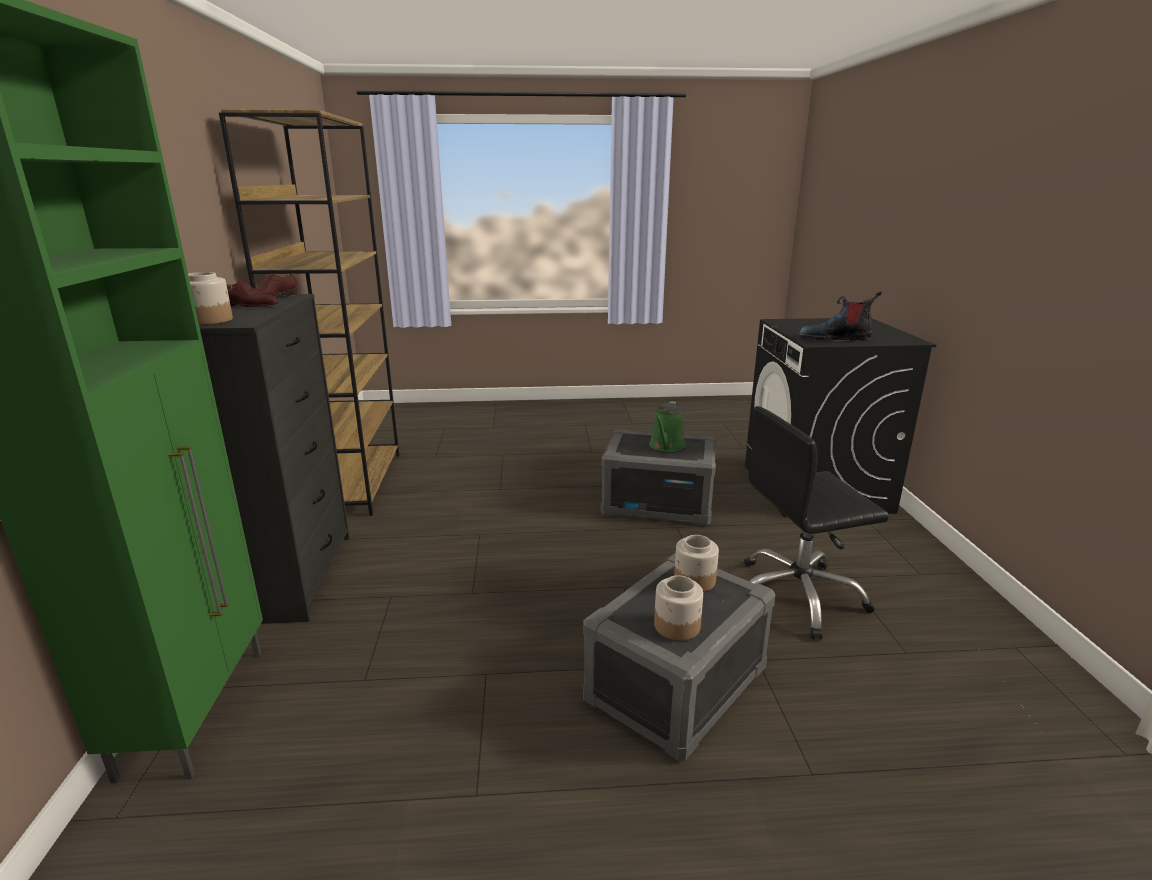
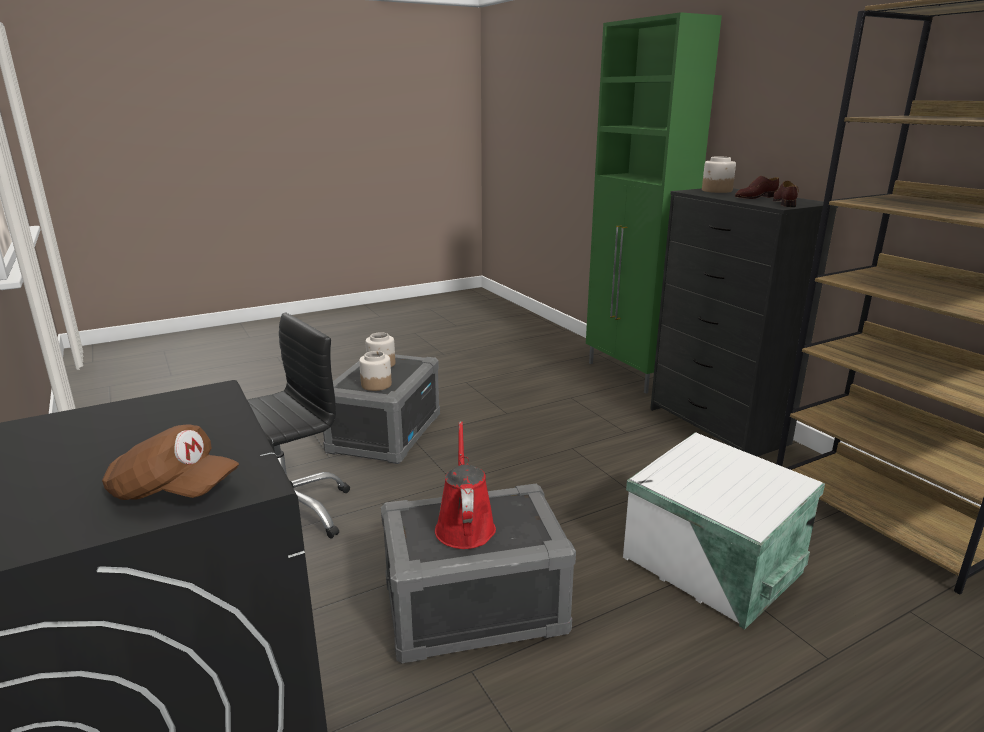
camera: 155 degrees right, 0 degrees up
(498, 489) = (711, 567): none -> white storage box
(666, 446) = (464, 526): green watering can -> red watering can
(805, 322) = (173, 492): none -> brown cap
(835, 338) = (157, 416): boot -> none

